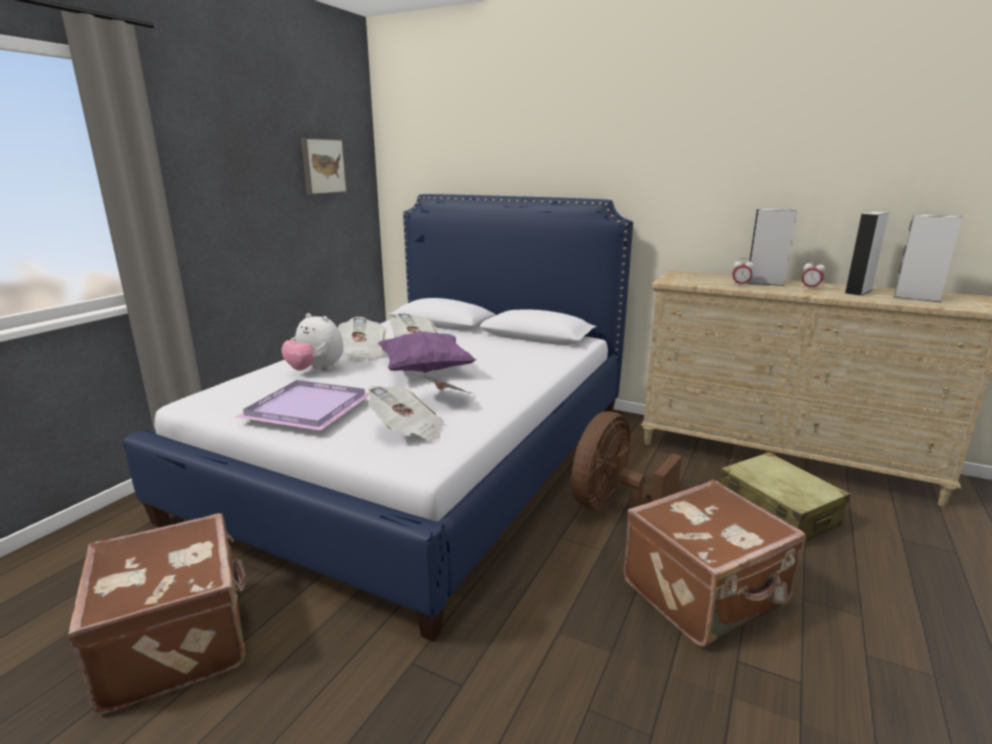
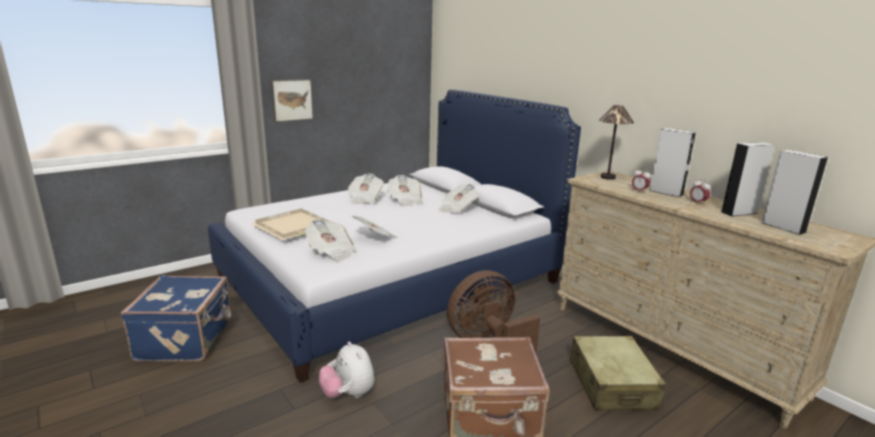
camera: 25 degrees right, 0 degrees up
(178, 640) = (187, 339): brown suitcase -> blue suitcase
(310, 408) = (294, 227): purple tray -> beige tray
(316, 370) = (326, 205): plush toy -> plush toy (348, 394)
(322, 166) = (382, 65): picture -> picture (291, 99)
(425, 370) = (389, 217): purple pillow -> none
(495, 346) = (457, 209): none -> newspaper
(685, 277) = (608, 177): none -> table lamp

